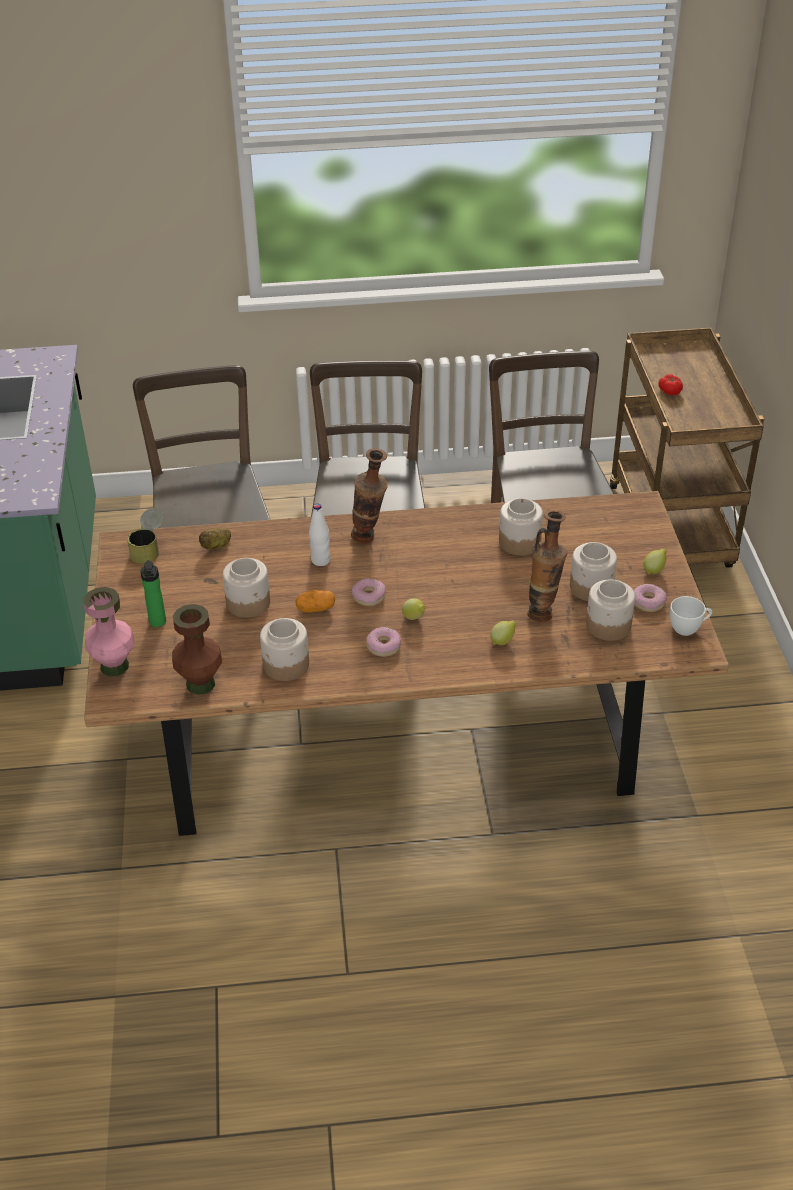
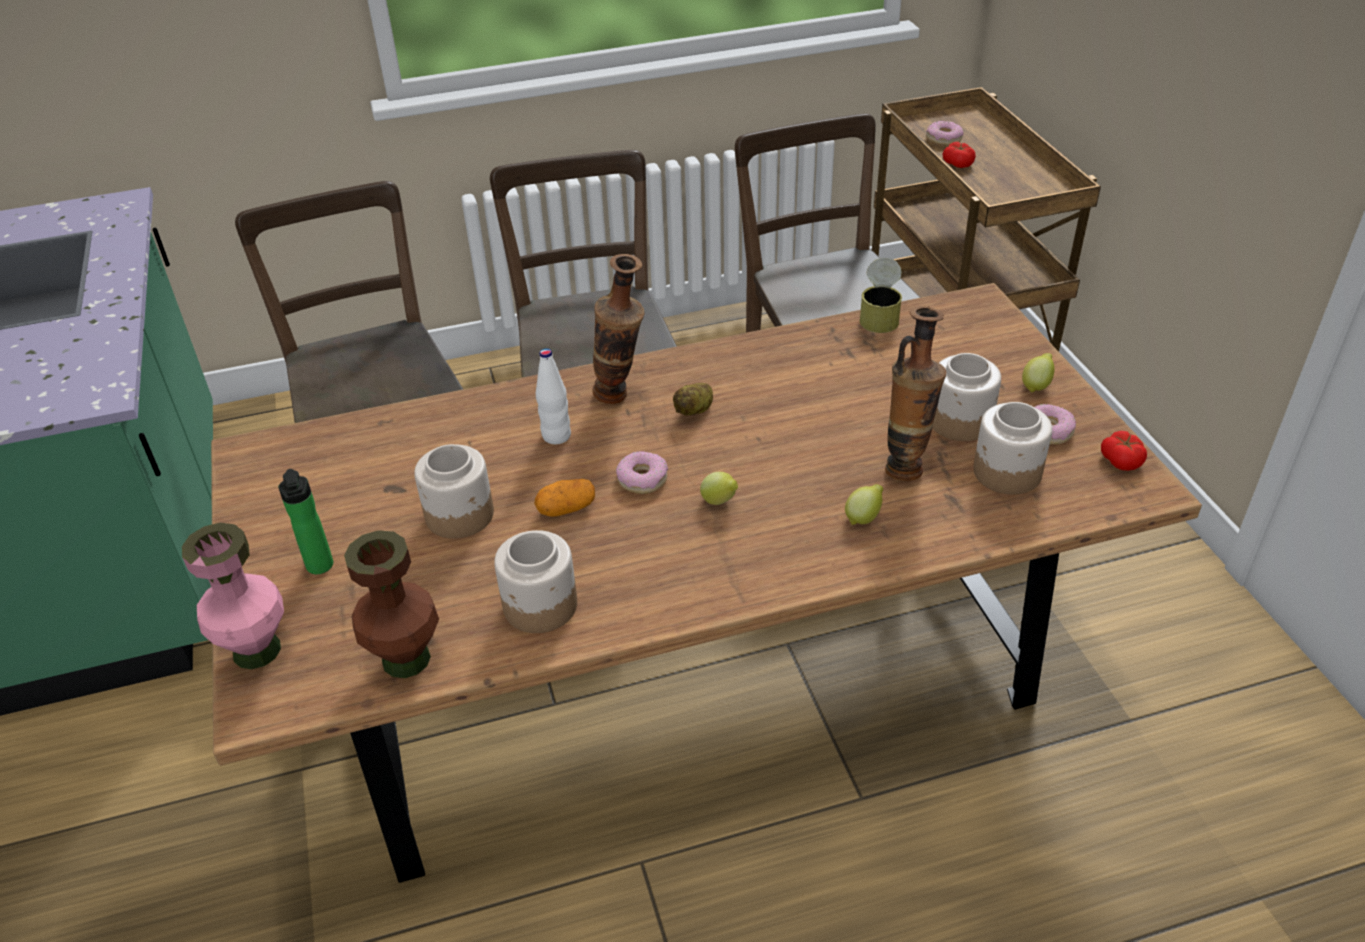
camera: 10 degrees left, 0 degrees up
(149, 549) = (291, 454): can -> can (880, 315)
(216, 546) = (395, 436): potato -> potato (695, 410)
(383, 646) = (685, 552): donut -> donut (943, 139)
(519, 542) = (835, 372): jar -> none
(688, 628) = (1121, 460): white cup -> tomato

